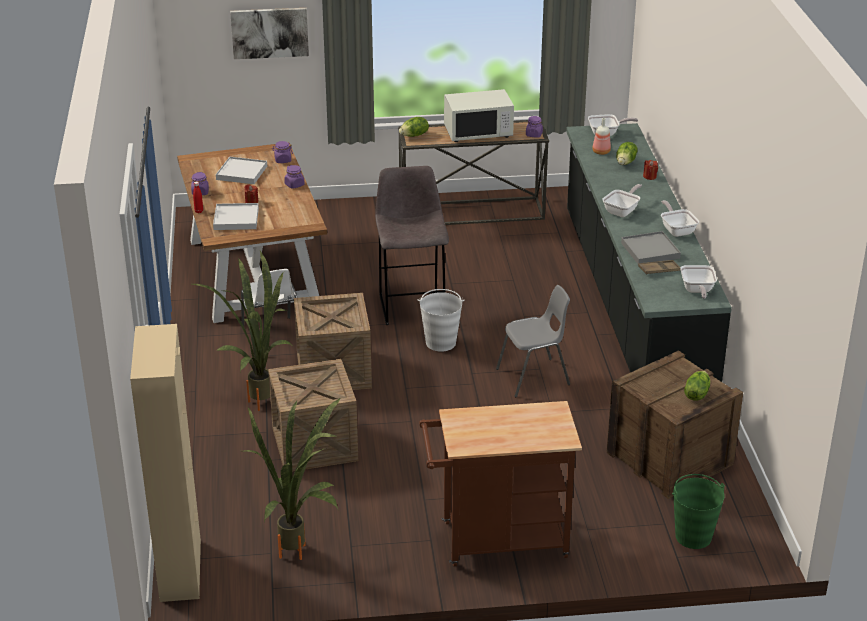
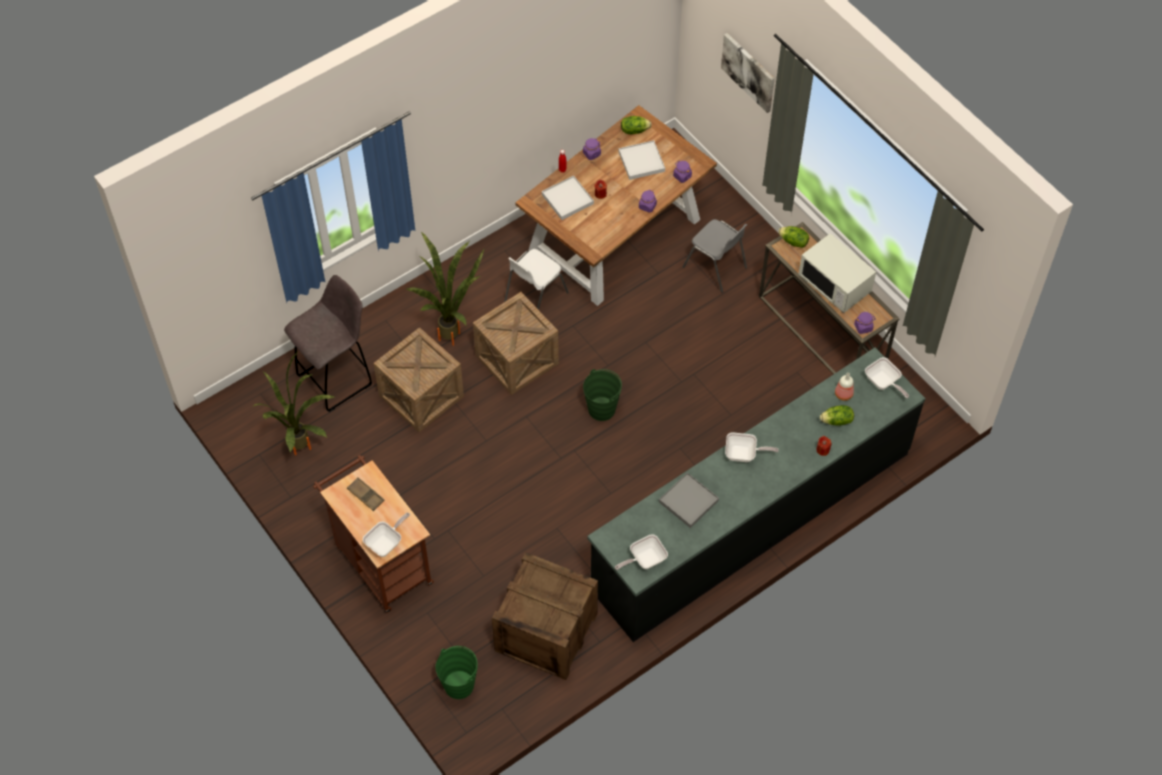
camera: 60 degrees right, 25 degrees up
(180, 570) = (246, 395): beige cabinet -> none
(411, 306) = (640, 364): grey stool -> grey stool (337, 379)
(441, 342) = (602, 409): white bucket -> green bucket
(534, 377) = (596, 494): grey chair -> grey chair (715, 267)
(659, 270) = (660, 520): brown tray -> brown tray (366, 495)
(676, 230) = (738, 507): frying pan -> frying pan (386, 543)
(696, 394) = (544, 616): lettuce -> lettuce (634, 130)

